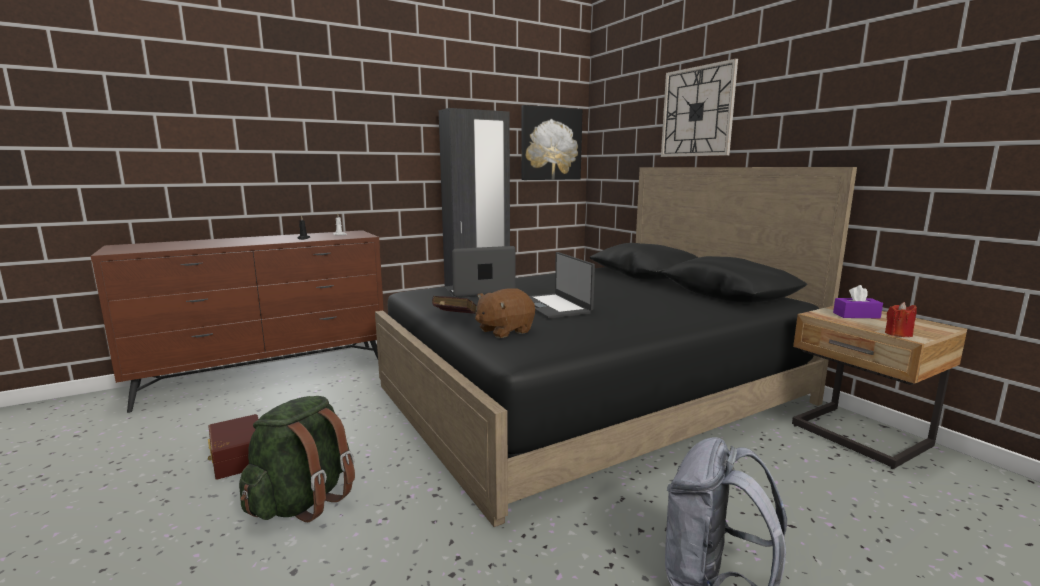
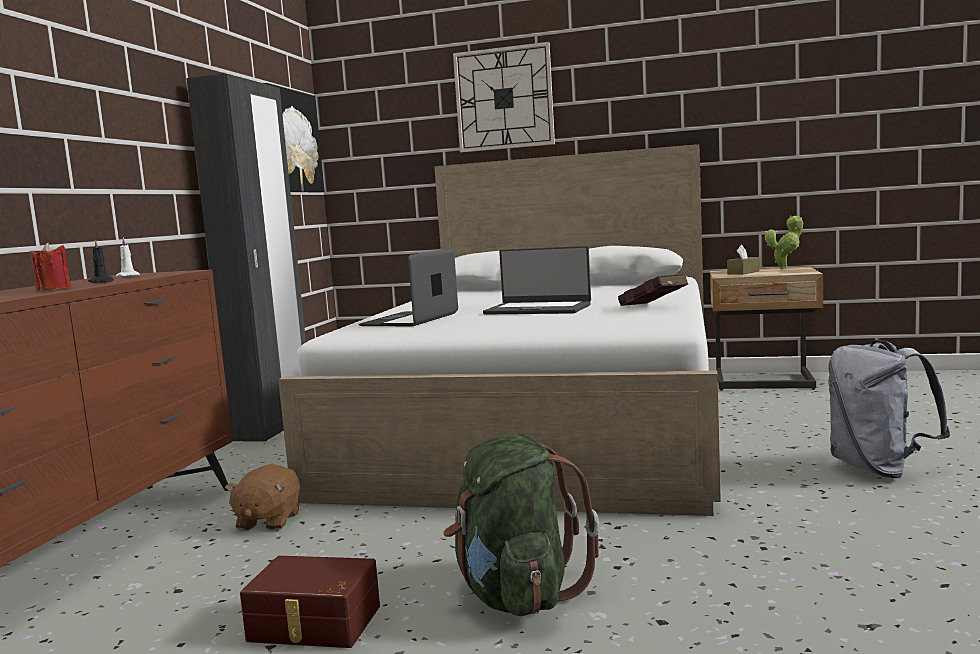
camera: 45 degrees left, 5 degrees down
(454, 319) = (497, 331): red book -> red book (655, 307)
(504, 331) = (581, 323): brown plush toy -> brown plush toy (268, 521)
(592, 394) = (545, 424): black bed -> white bed
(856, 315) = (743, 272): purple tissue box -> brown tissue box
(898, 334) = (797, 273): red candle -> red candle (53, 289)
(924, 323) = (785, 268): none -> potted plant

